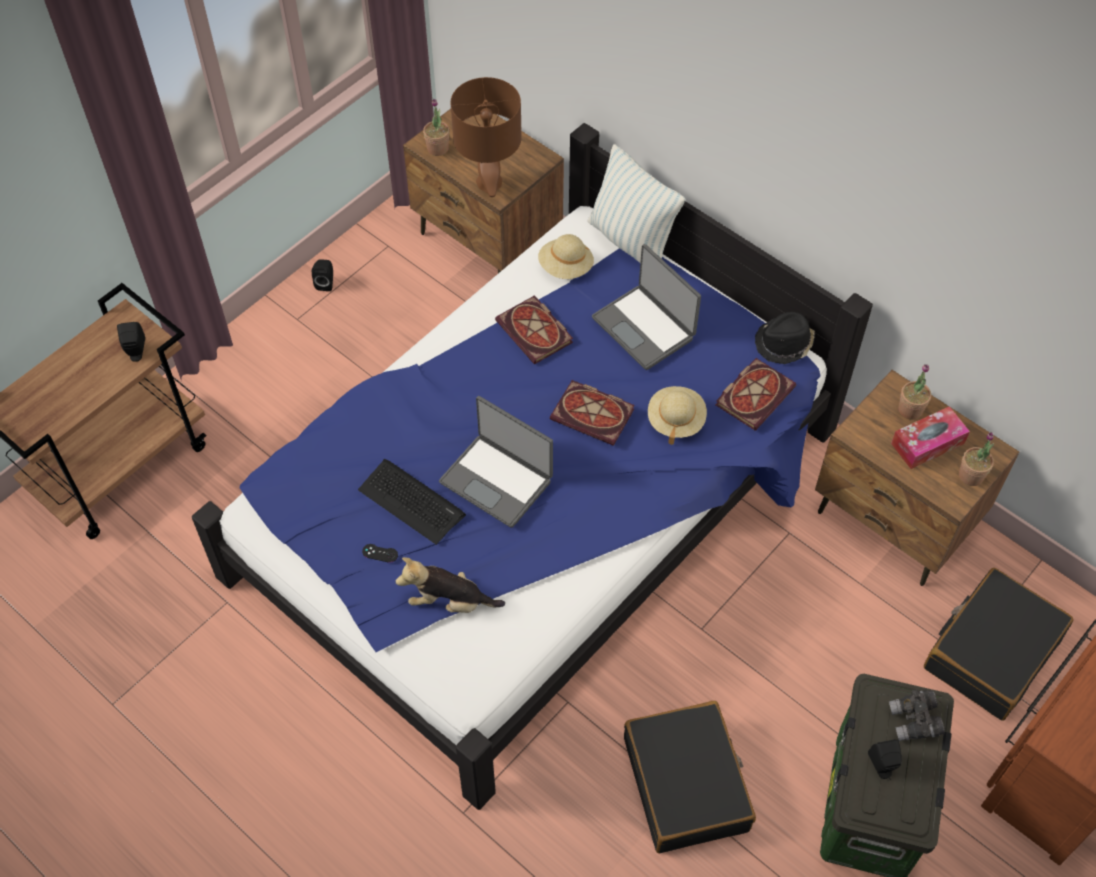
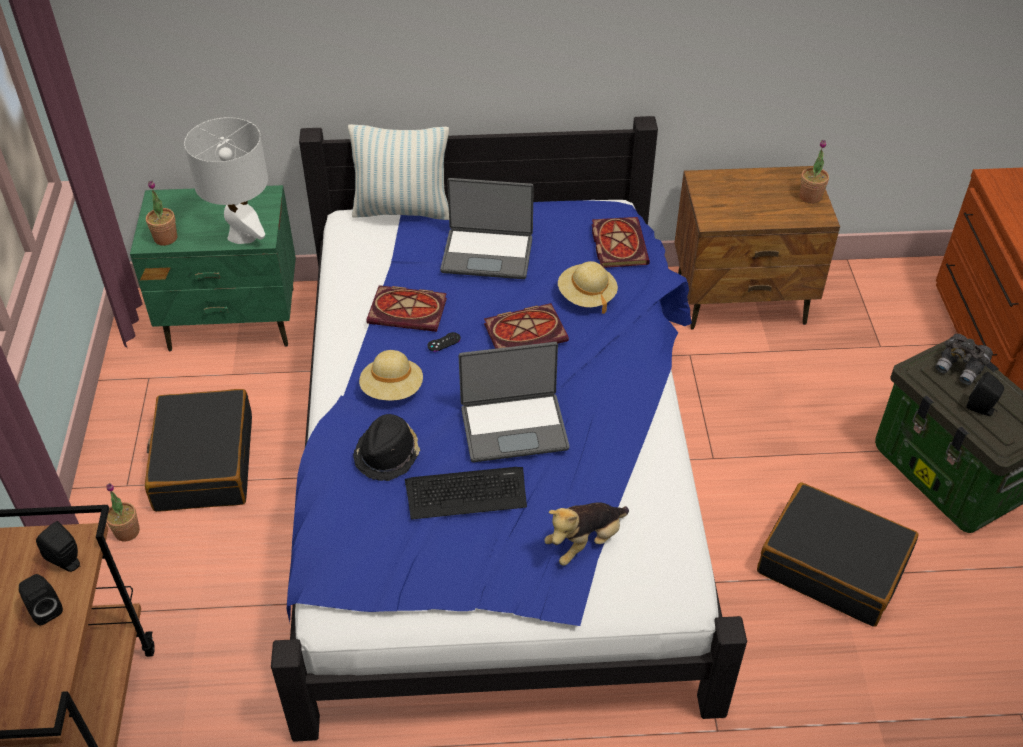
camera: 45 degrees left, 10 degrees down
(326, 283) = (122, 441): black speaker -> black speaker (45, 609)
(380, 553) = (489, 550): black game controller -> black game controller (444, 342)
(487, 240) = (233, 320): brown nightstand -> green nightstand
(489, 183) = (242, 235): brown table lamp -> white table lamp
(565, 267) = (373, 257): beige hat -> beige hat (392, 390)
(784, 343) = (594, 202): black hat -> black hat (388, 454)
(910, 410) = (726, 185): potted plant -> potted plant (127, 531)
(927, 443) = (762, 196): tissue box -> none
(991, 652) = (890, 331): black suitcase -> black suitcase (203, 462)

